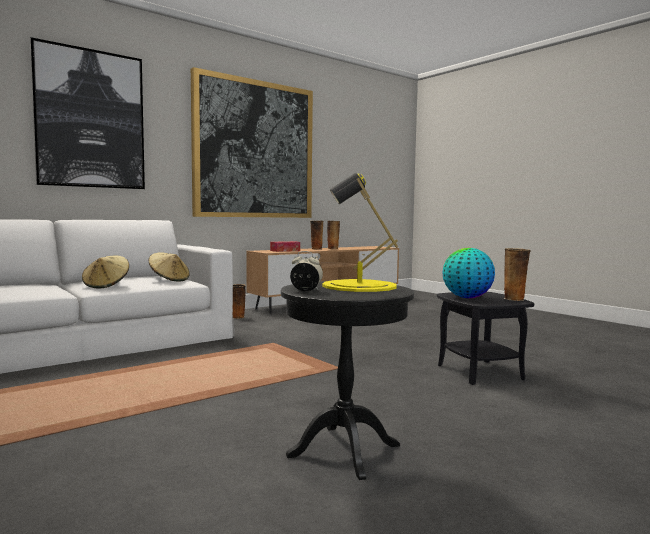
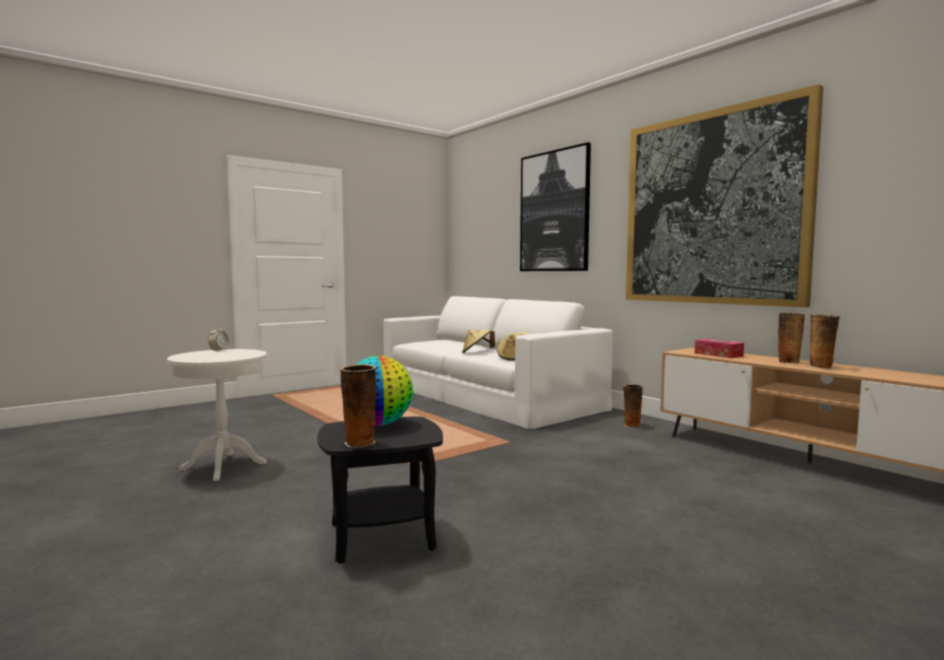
camera: 90 degrees right, 0 degrees up
(344, 450) = (223, 466): black side table -> white side table
(359, 286) = (226, 355): yellow table lamp -> none

